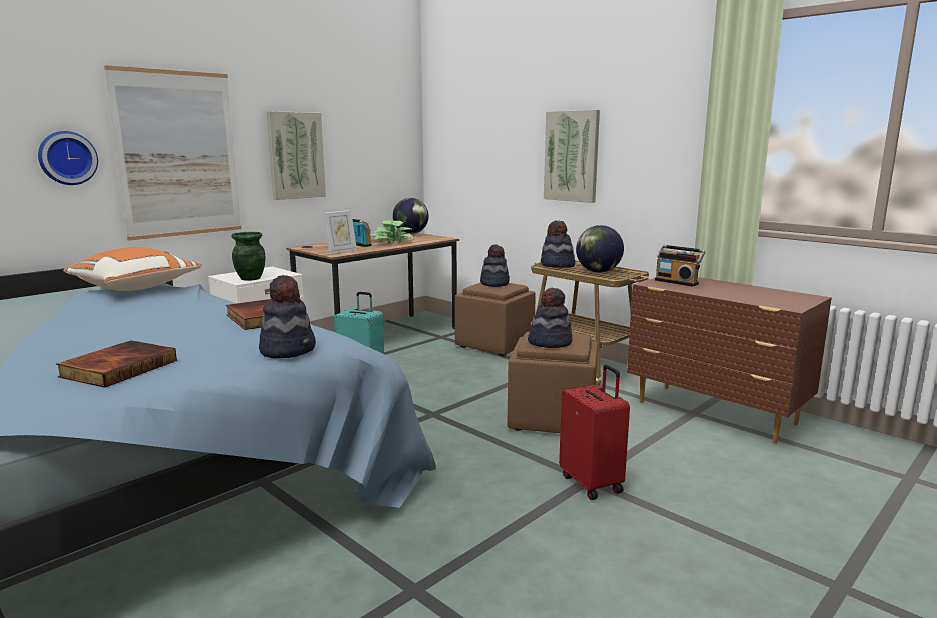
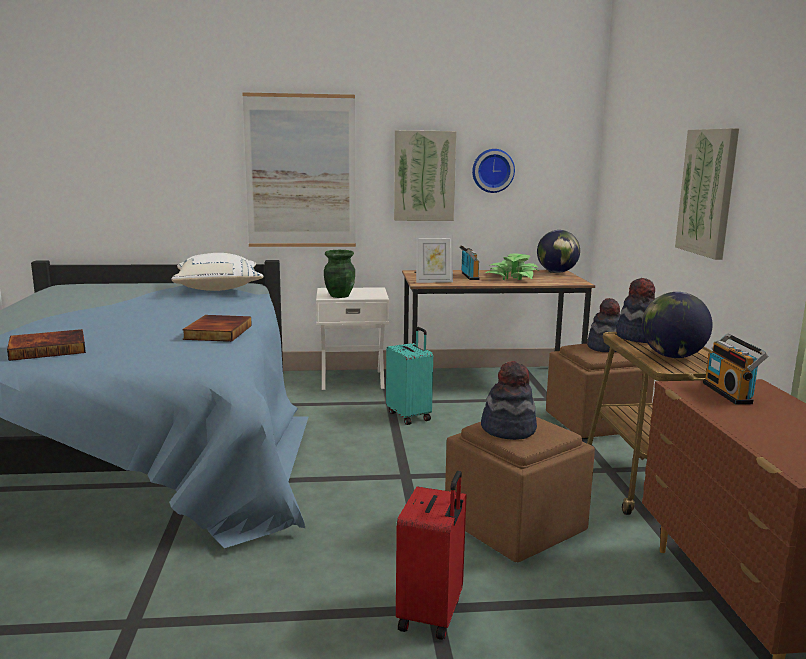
camera: 40 degrees right, 0 degrees up
(67, 158) = (206, 172): wall clock -> wall clock (492, 170)
(135, 288) = (218, 288): orange pillow -> white pillow
(288, 350) = (160, 364): hat -> none

